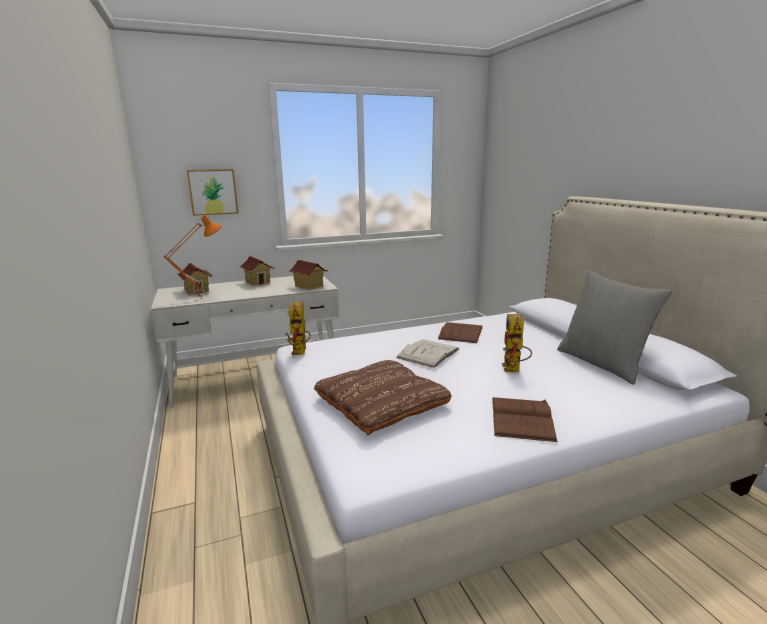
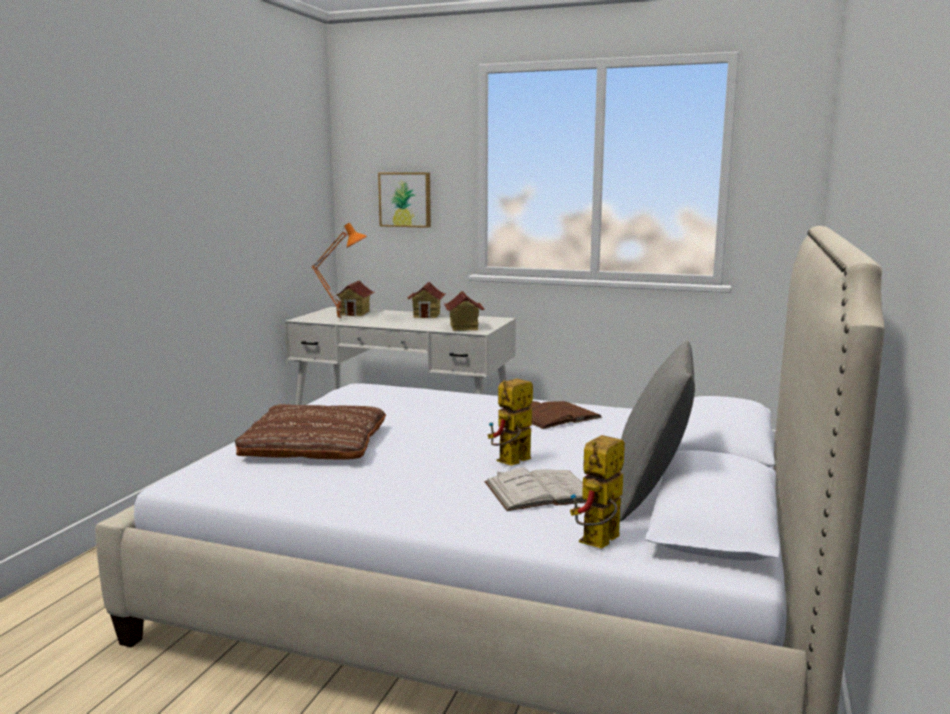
camera: 40 degrees right, 5 degrees down
(300, 353) = (349, 390): toy robot -> toy robot (598, 544)
(428, 353) = (458, 421): white book -> white book (540, 491)
(522, 418) = (397, 497): brown book -> none

